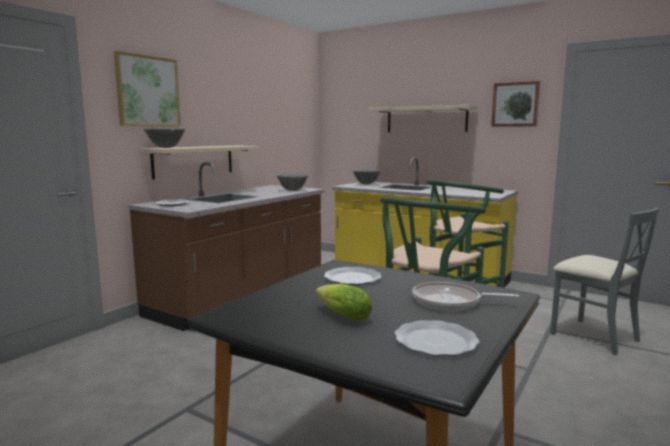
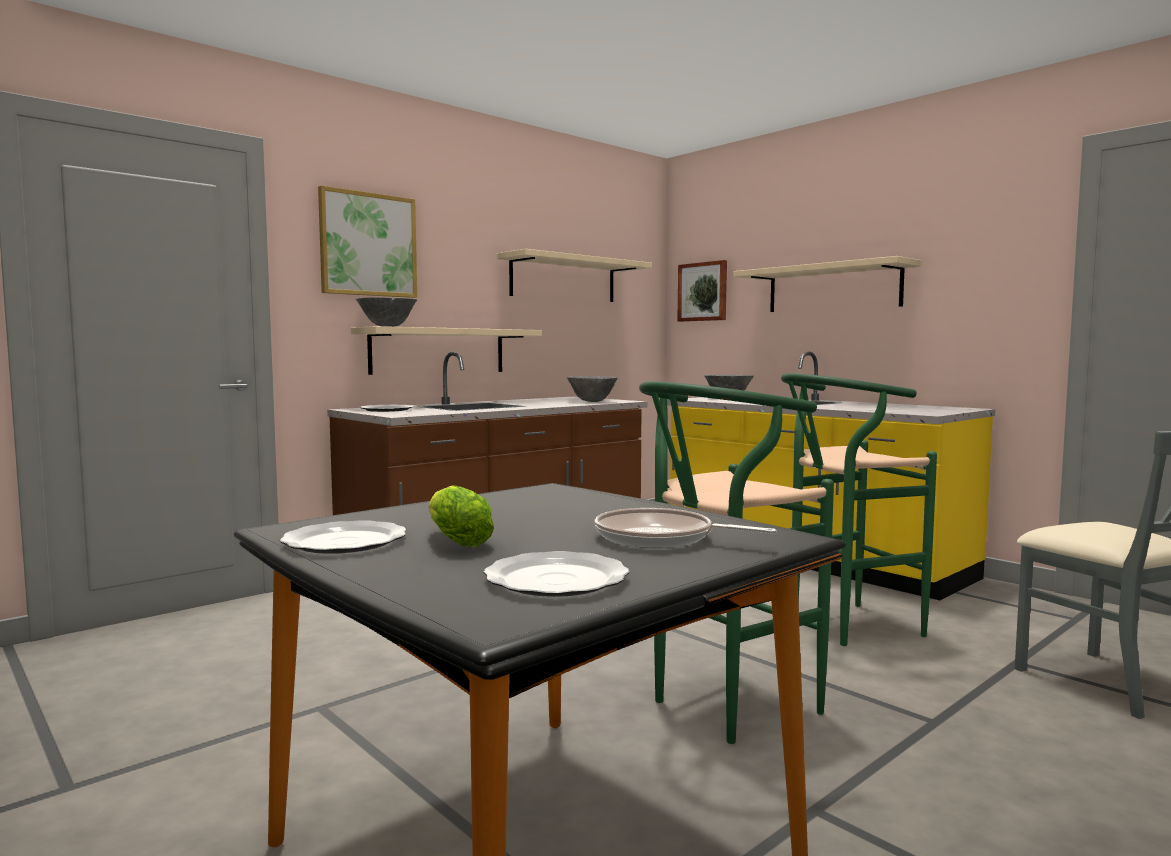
camera: 15 degrees right, 5 degrees down
(264, 111) = (563, 279): none -> beige shelf
(351, 278) = (542, 503): plate -> plate (343, 542)
(515, 104) = (988, 253): picture -> picture (703, 292)

